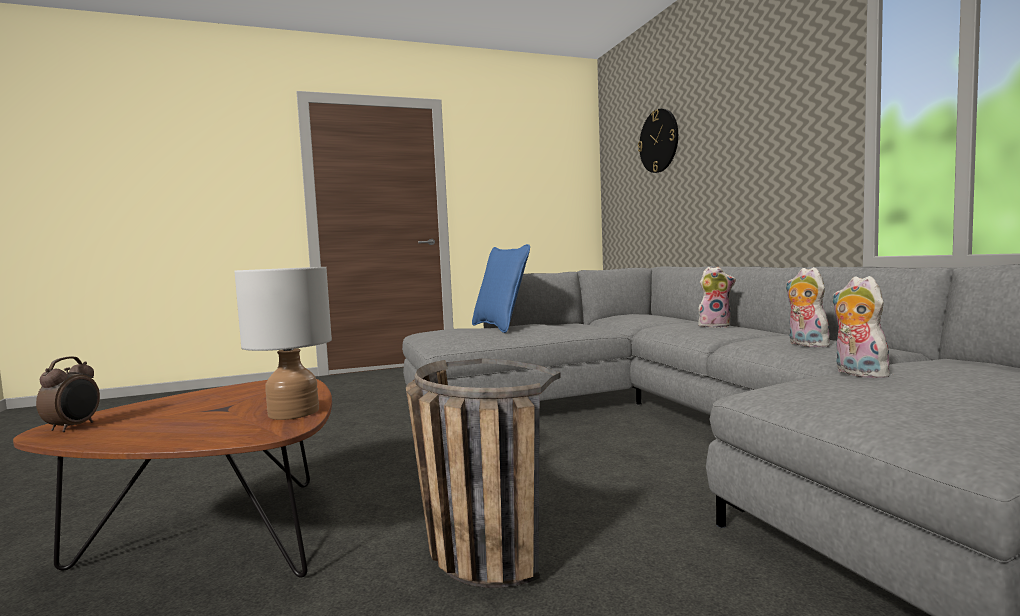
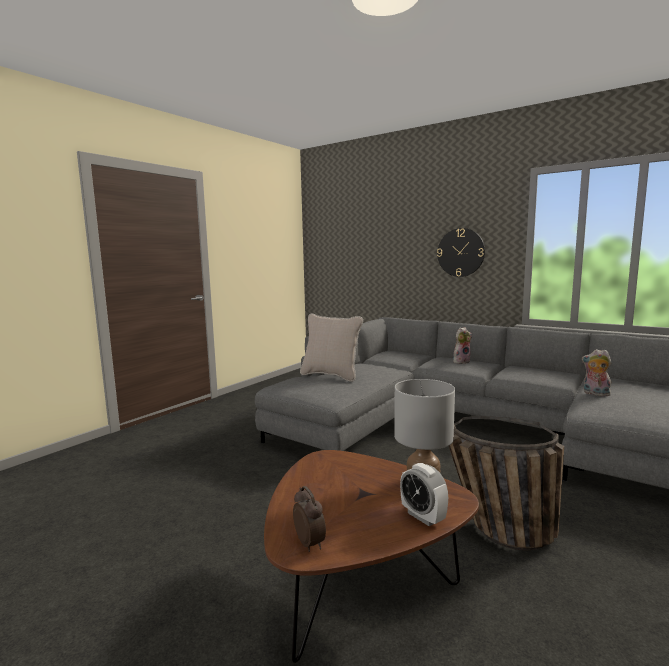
camera: 35 degrees left, 5 degrees up
(197, 435) = (423, 516): none -> alarm clock
(500, 327) = (331, 375): blue pillow -> beige pillow
(659, 141) = (367, 226): wall clock -> wall clock (460, 252)
(805, 344) = (538, 375): plush toy -> none

